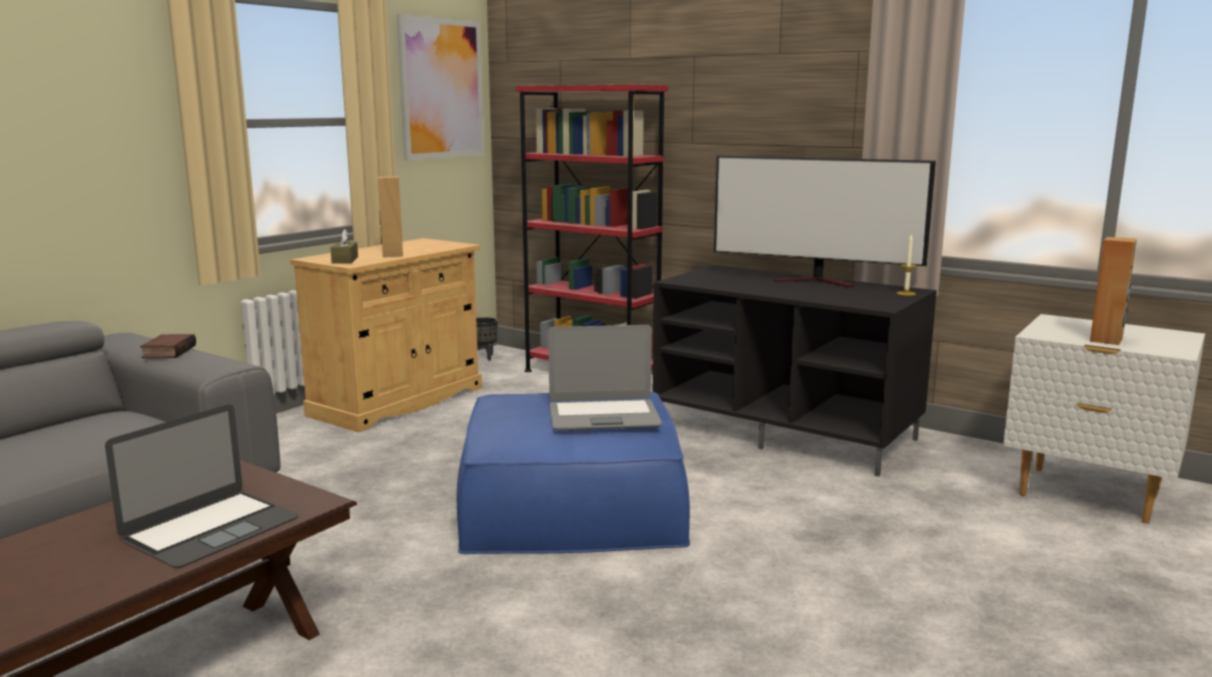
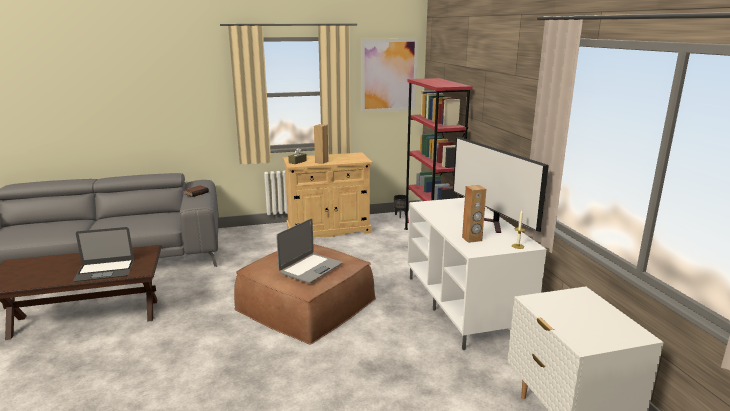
camera: 40 degrees right, 5 degrees up
(572, 502) = (306, 303): blue ottoman -> brown ottoman
(603, 416) = (310, 268): laptop -> laptop turned 90 degrees counterclockwise
(787, 432) = (465, 306): black tv stand -> white tv stand
(1106, 340) = (565, 320): brown speaker -> brown speaker (472, 239)

